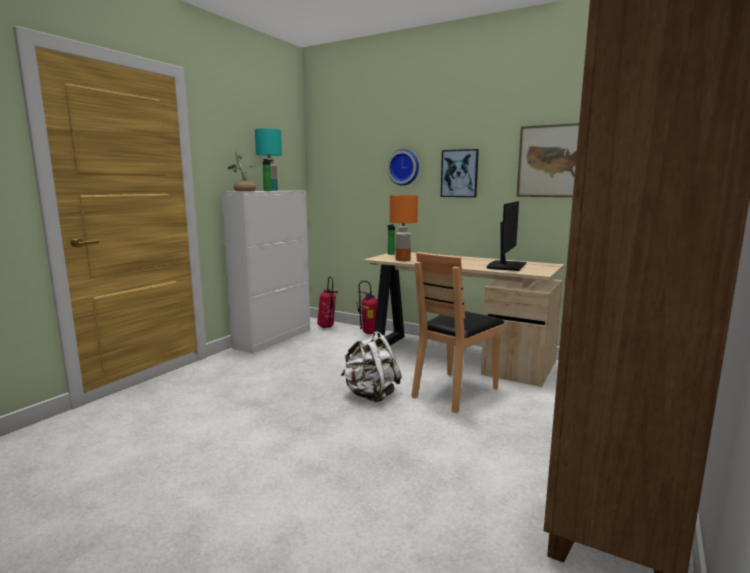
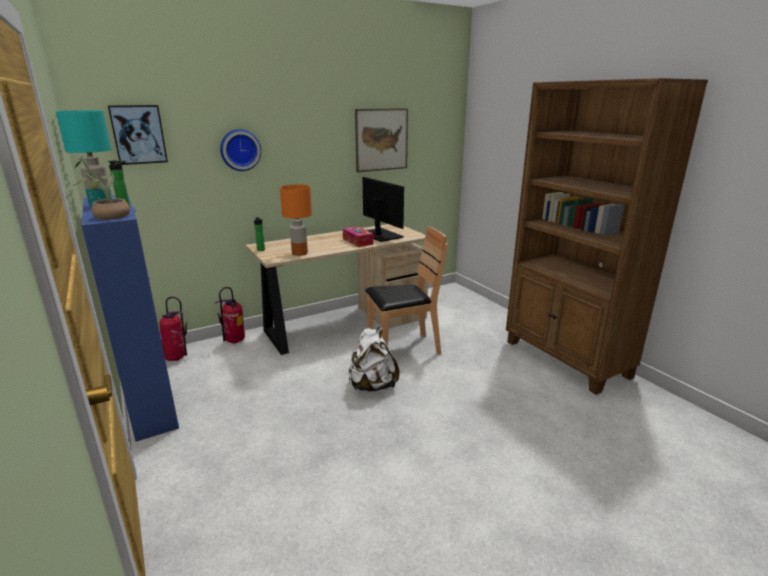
camera: 60 degrees left, 10 degrees up
(274, 338) = (151, 401): white cabinet -> blue cabinet
(454, 392) = (403, 349): brown chair -> brown chair turned 90 degrees counterclockwise
(459, 173) = (303, 154): picture -> picture (138, 134)
(469, 264) = (357, 241): none -> tissue box

